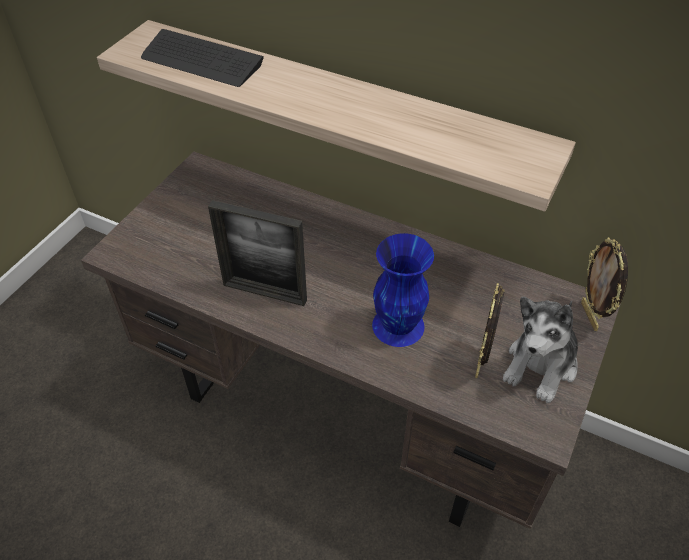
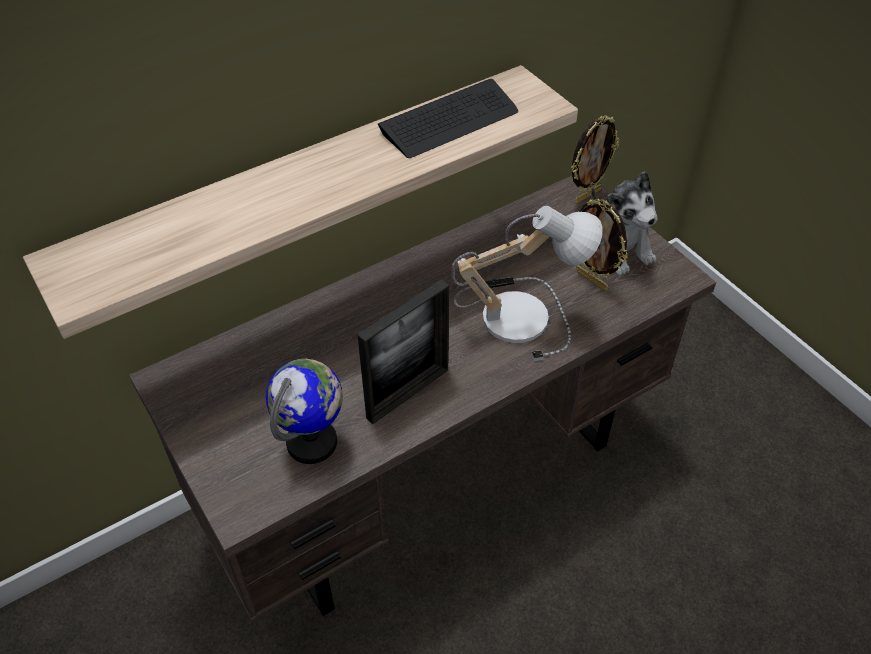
camera: 60 degrees left, 0 degrees up
(188, 261) = (312, 442): none -> globe
(201, 60) = (169, 237): keyboard -> keyboard (449, 121)
(398, 325) = (518, 312): blue vase -> table lamp
(590, 316) = (587, 195): picture frame -> picture frame turned 60 degrees counterclockwise

